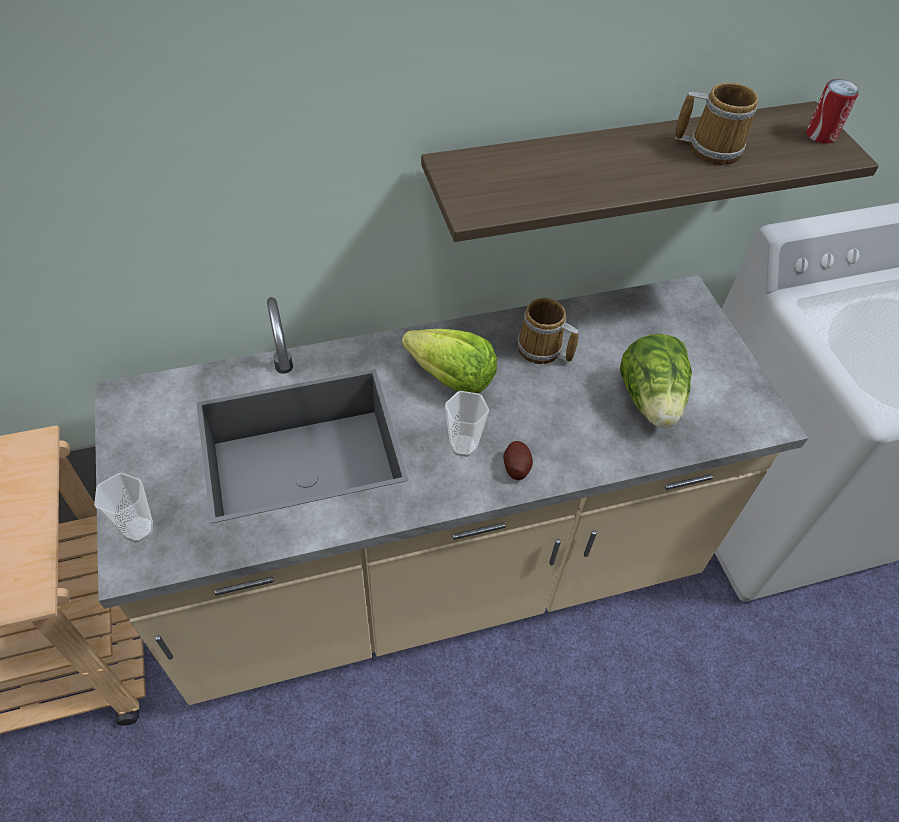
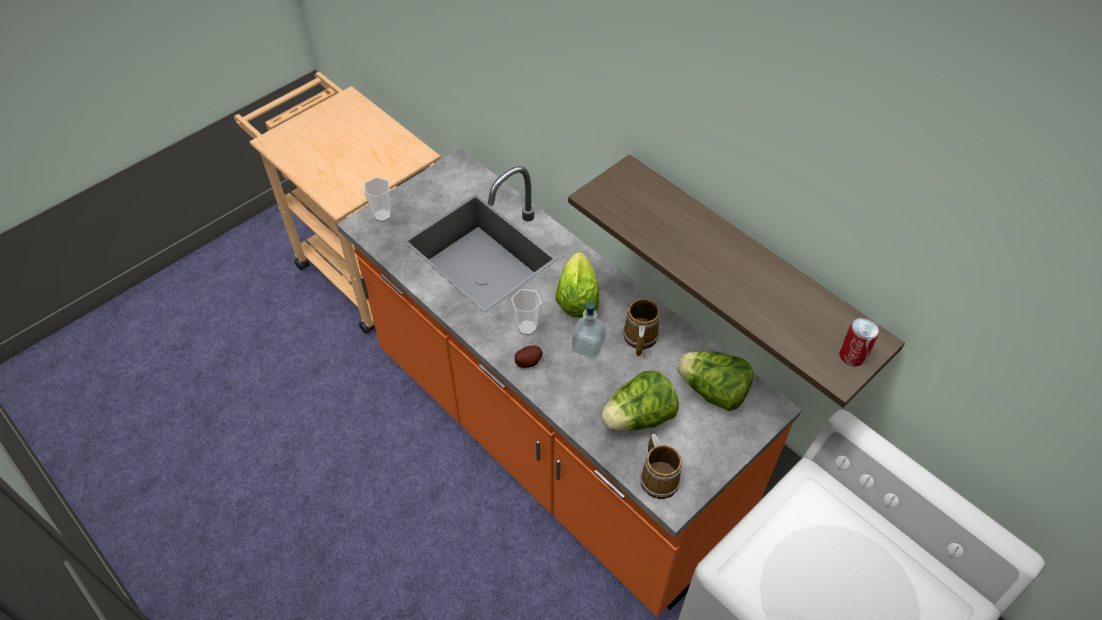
camera: 65 degrees right, 0 degrees up
(439, 576) = (551, 443): beige counter -> orange counter
(527, 400) = (588, 346): none -> soap dispenser
(646, 326) = (713, 391): none -> lettuce
(711, 148) = (769, 292): mug -> mug (659, 478)

